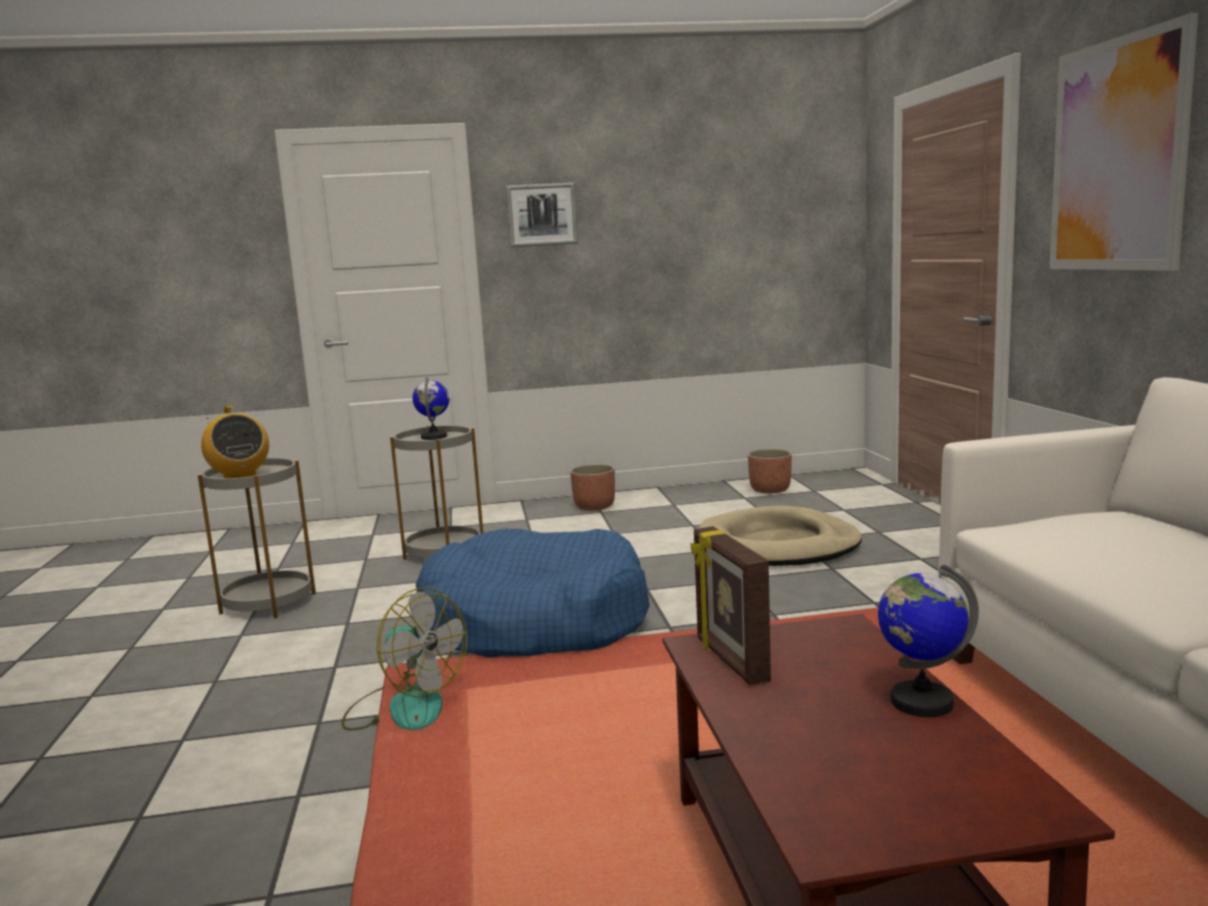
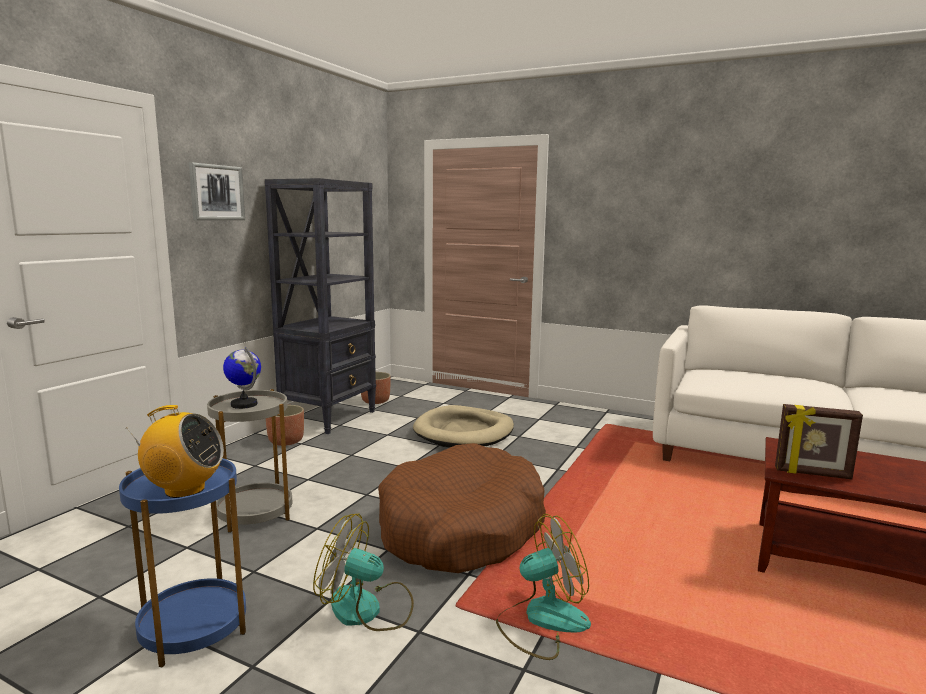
camera: 55 degrees left, 0 degrees up
(268, 603) = (193, 628): grey side table -> blue side table
(346, 639) = (367, 609): none -> fan
(534, 622) = (461, 528): blue dog bed -> brown dog bed
(683, 495) = (329, 417): none -> black bookcase
(920, 702) = (884, 460): globe -> none
(1118, 155) = (629, 198): picture -> none

